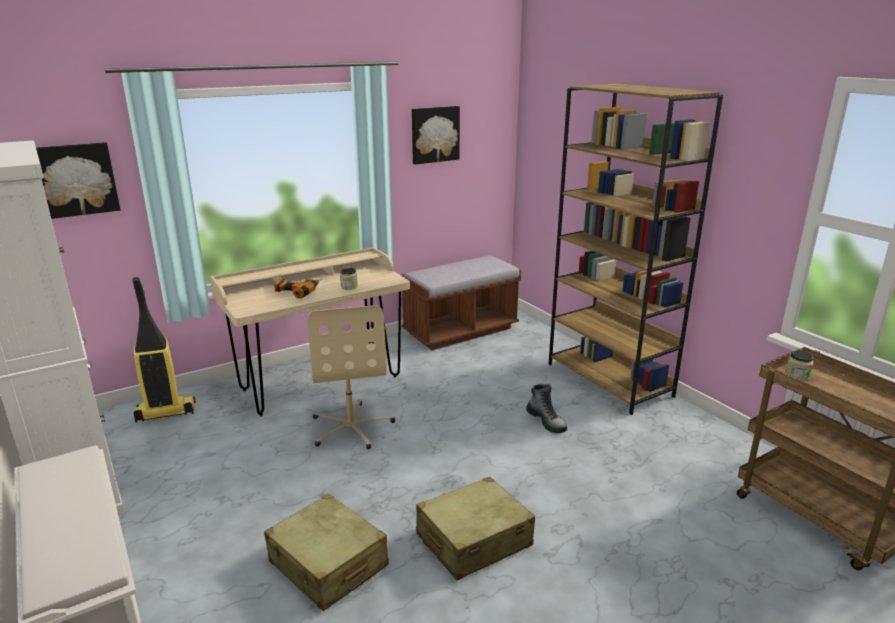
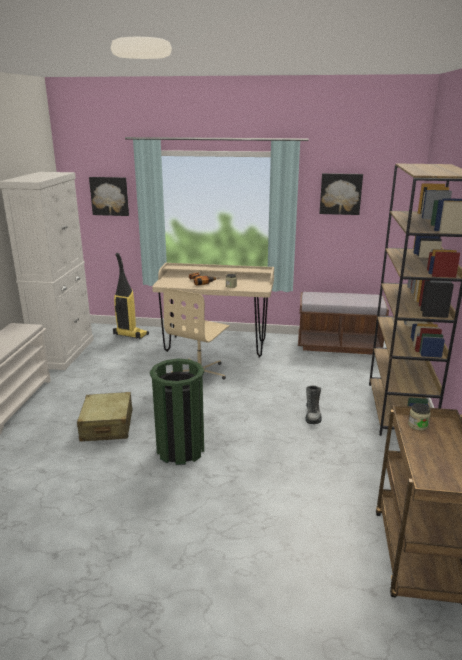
camera: 40 degrees right, 0 degrees up
(473, 540) = (180, 450): beige suitcase -> green trash can

